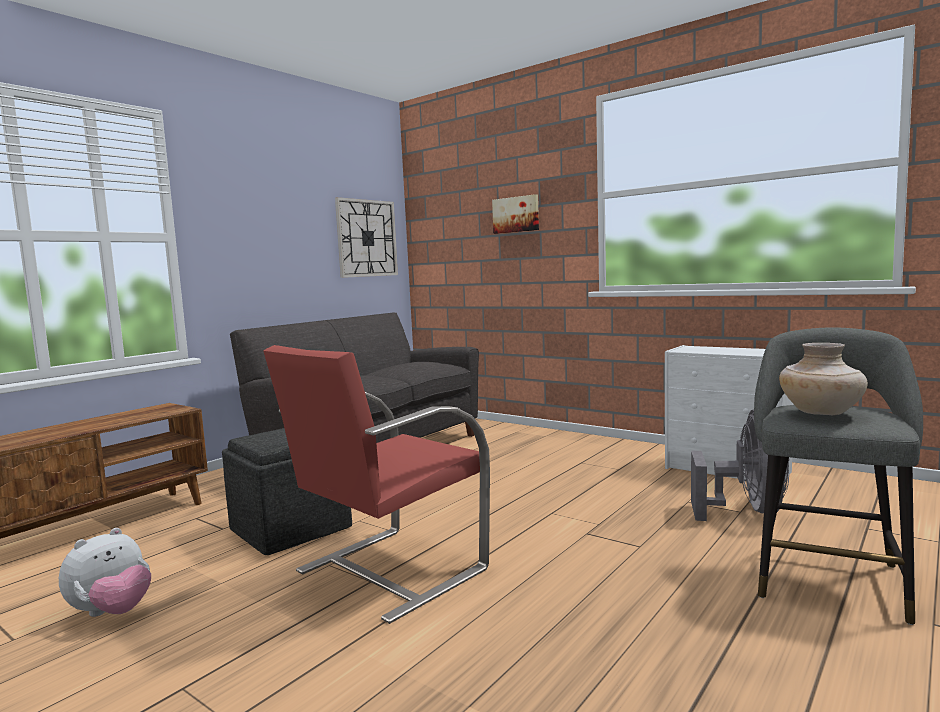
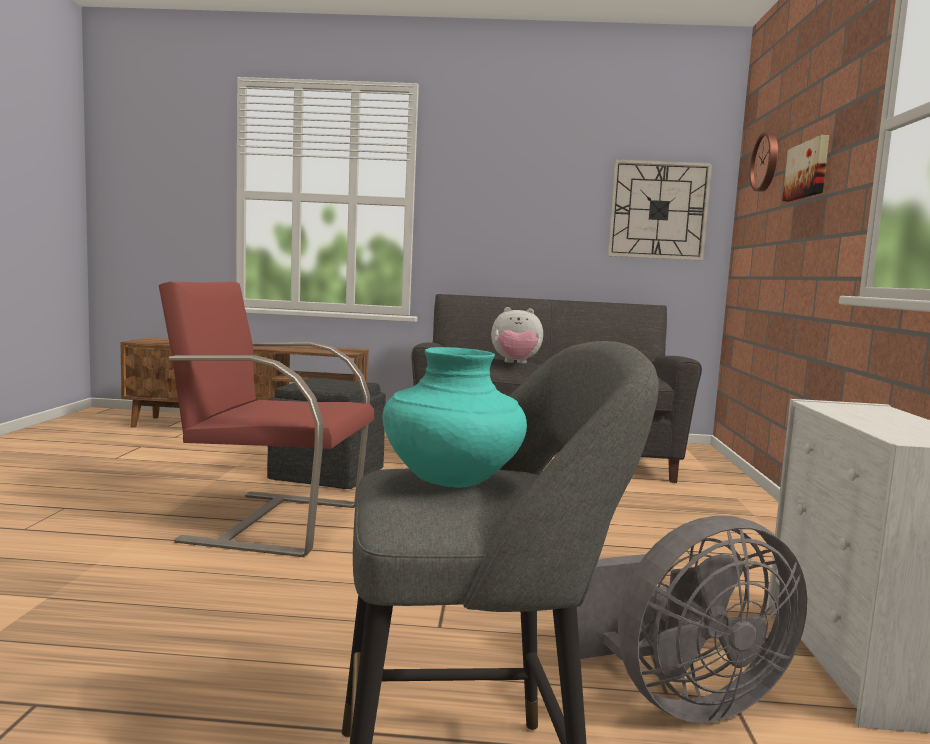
camera: 55 degrees right, 0 degrees up
(112, 612) = (157, 467): plush toy -> plush toy (515, 363)
(454, 205) = (766, 162): none -> wall clock
(821, 413) = (452, 480): beige vase -> turquoise vase

